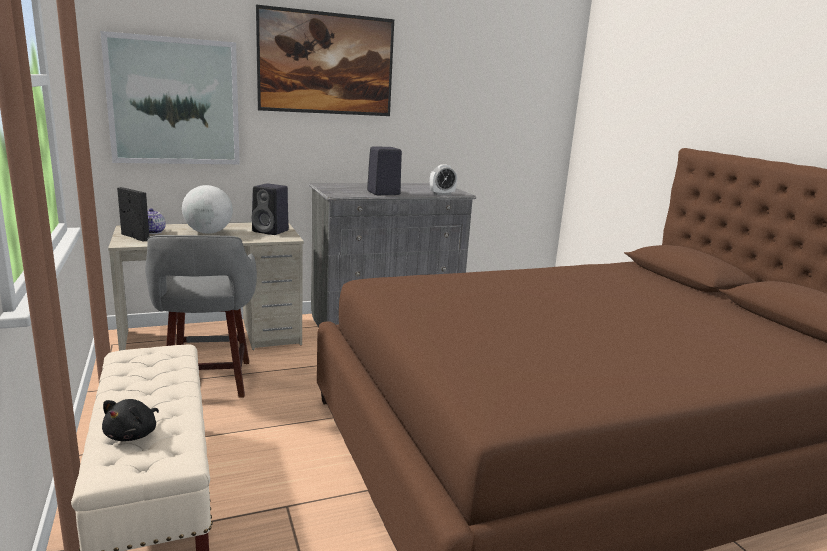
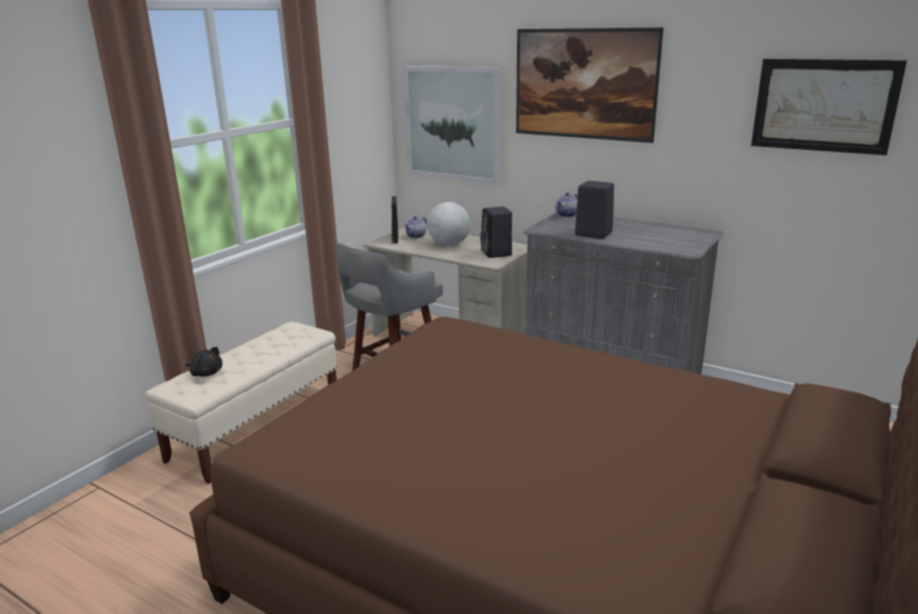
camera: 55 degrees right, 5 degrees up
(133, 435) = (206, 373): black plush toy -> black plush toy turned 135 degrees counterclockwise
(327, 185) = (567, 215): none -> teapot
(442, 194) = (658, 246): alarm clock -> none
(500, 86) = (824, 105): none -> picture

